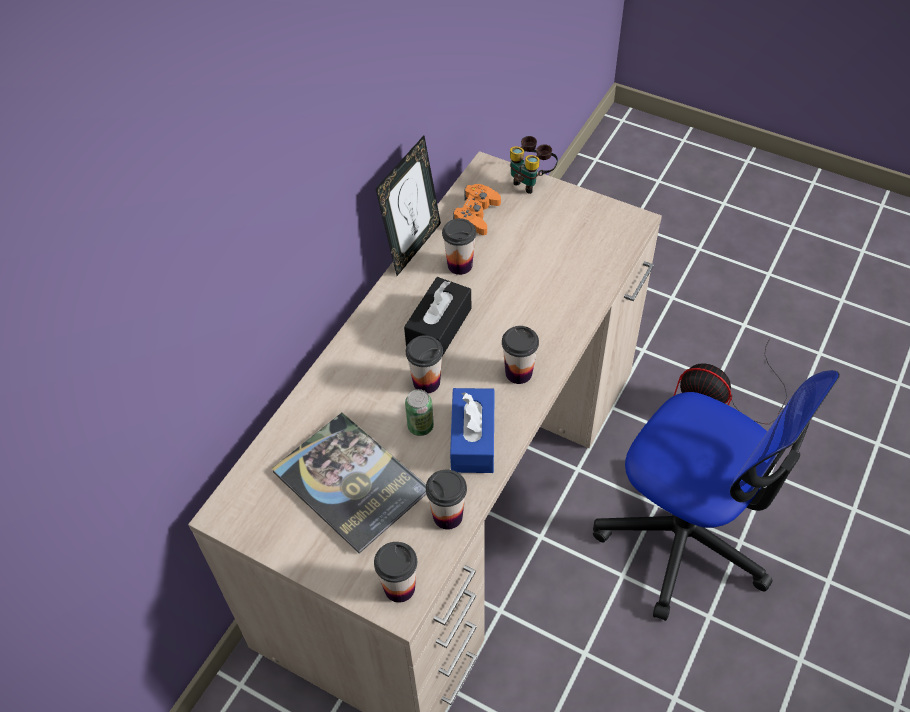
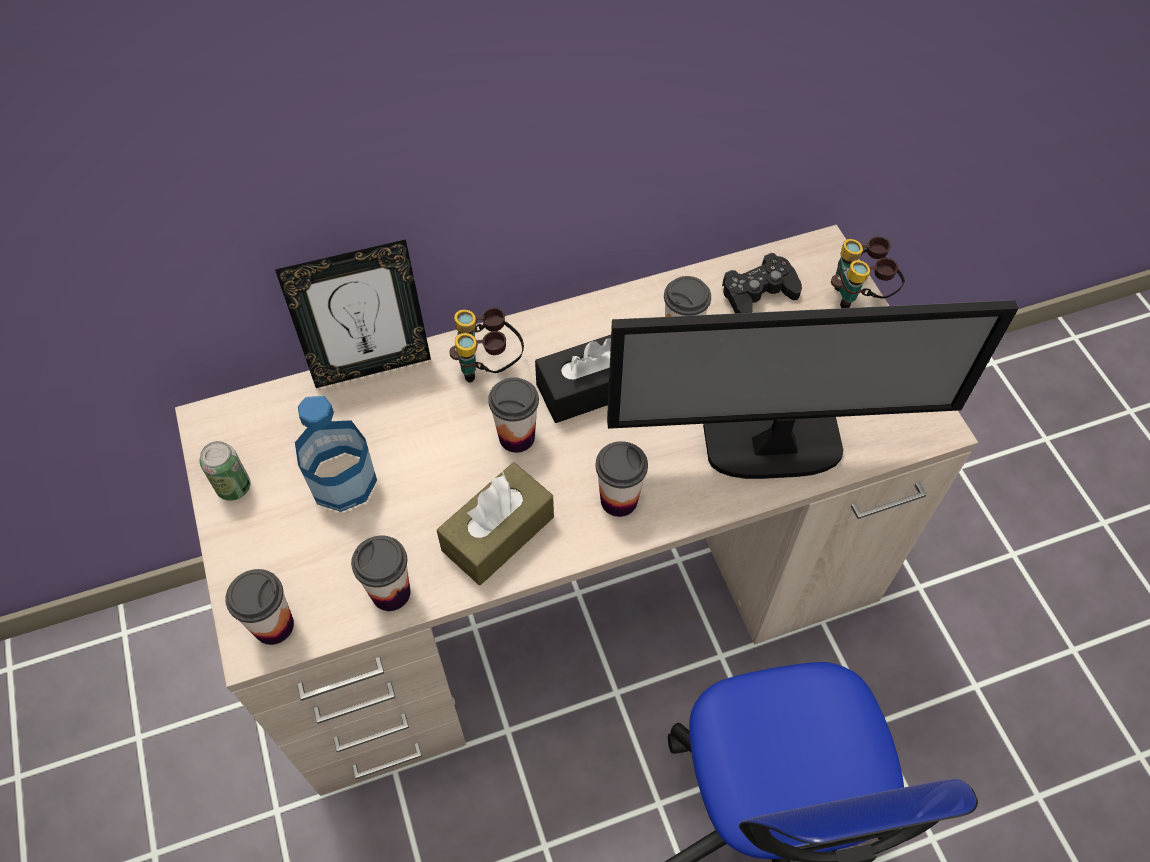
camera: 40 degrees right, 5 degrees up
(350, 482) = (343, 481): book -> bottle
(367, 357) = (488, 367): none -> binoculars
(413, 246) = (654, 283): picture frame -> picture frame (371, 366)
(420, 426) = (463, 478): can -> can (234, 487)
(473, 439) = (498, 533): blue tissue box -> brown tissue box
(476, 214) = (758, 293): orange game controller -> black game controller
(569, 289) = (773, 449): none -> monitor
(724, 401) = (959, 715): fan -> none

